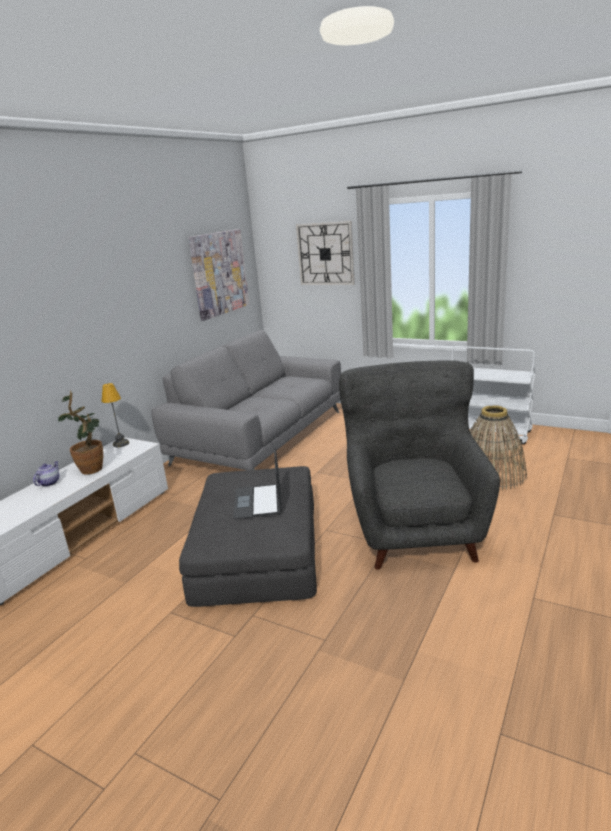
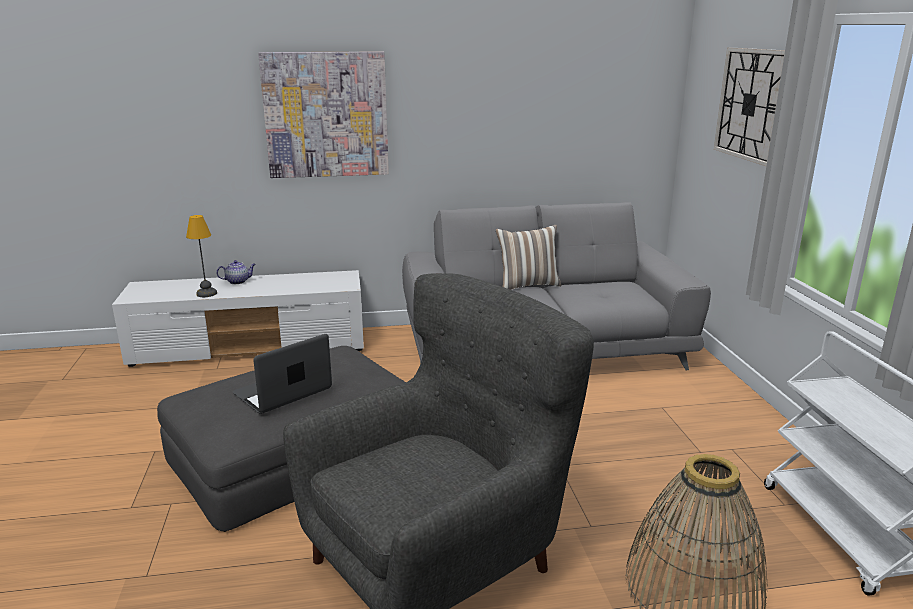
camera: 50 degrees right, 0 degrees up
(94, 467) = (282, 285): potted plant -> none
(121, 444) = (341, 276): table lamp -> table lamp (206, 294)
(219, 273) = (588, 105): picture -> picture (326, 115)
(246, 398) = (527, 285): none -> pillow

